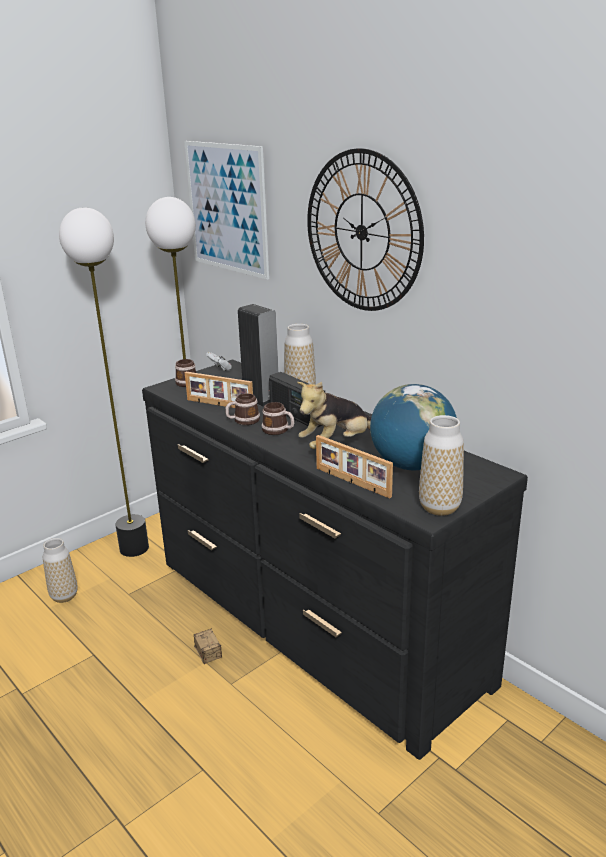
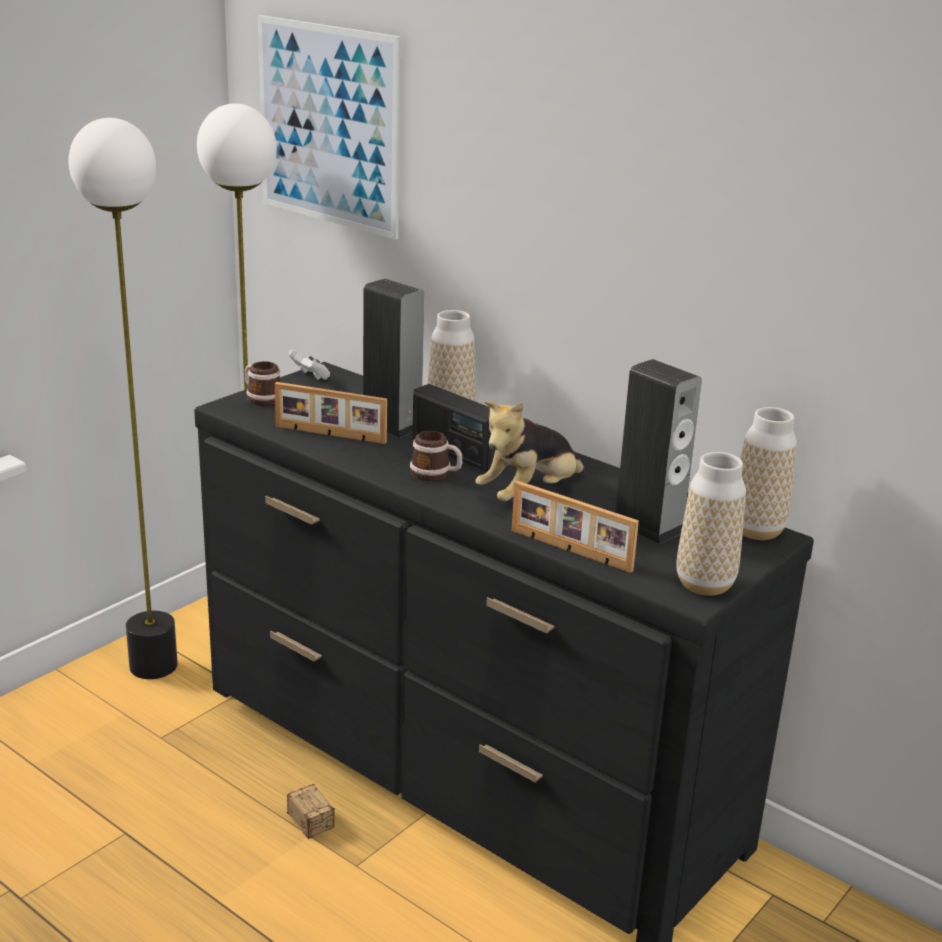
camera: 10 degrees left, 0 degrees up
(64, 596) = (54, 745): vase -> vase (756, 530)
(243, 421) = (376, 459): mug -> none
(362, 232) = (565, 177): wall clock -> none
(411, 465) = (648, 525): globe -> speaker

